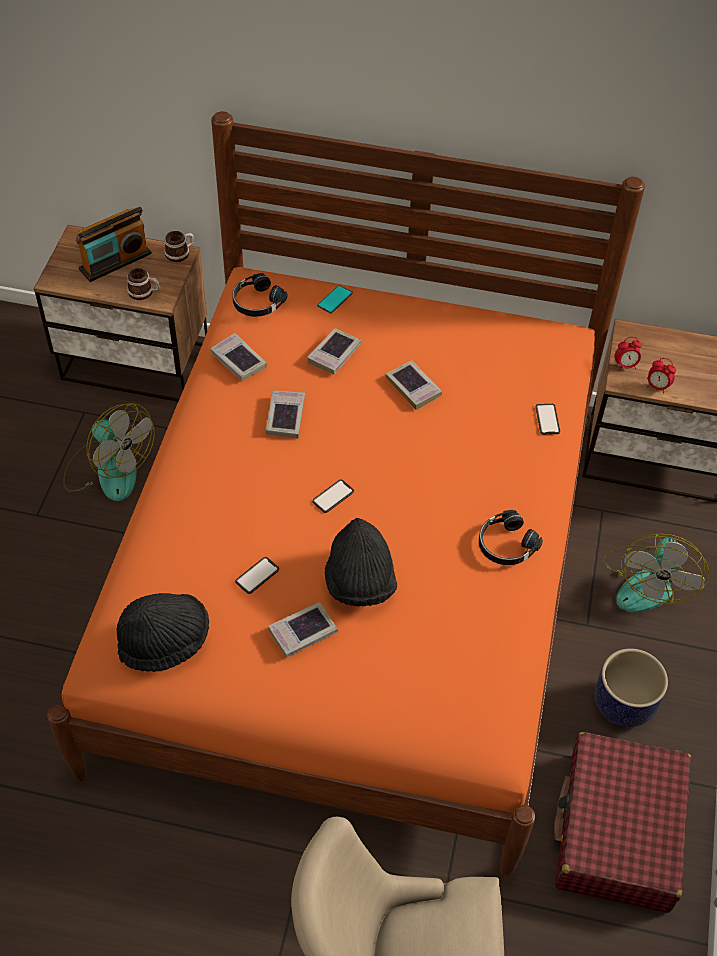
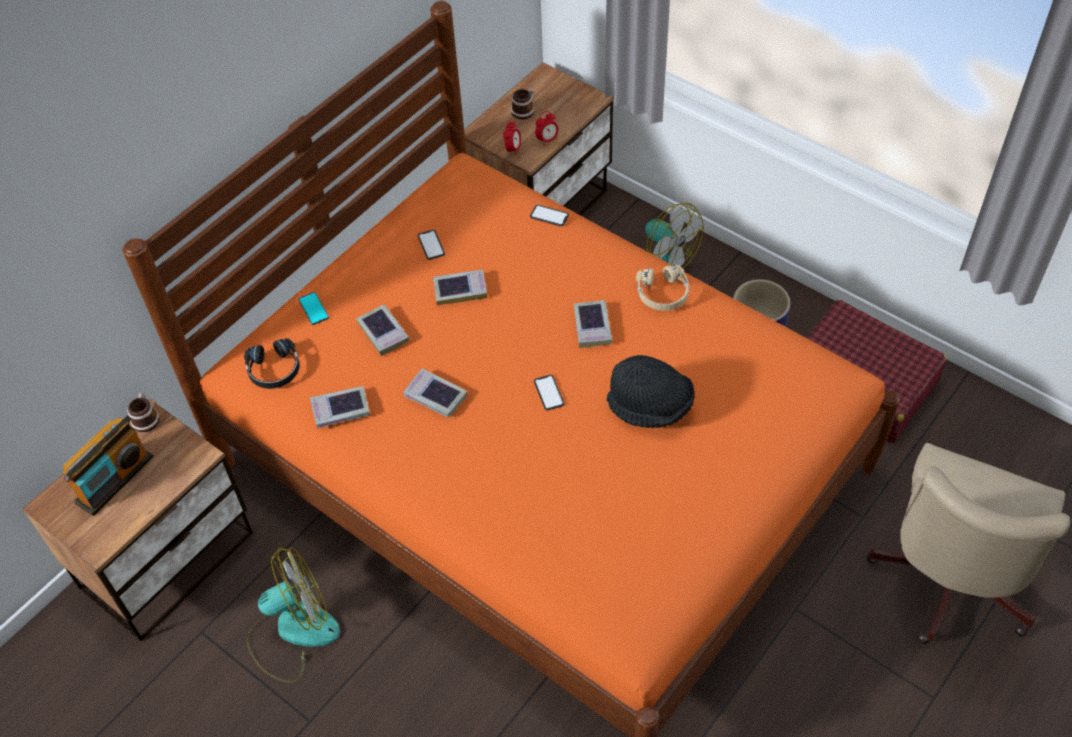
camera: 60 degrees left, 0 degrees up
(115, 261) = (115, 480): radio -> radio turned 45 degrees clockwise
(144, 292) = (179, 467): mug -> mug (524, 110)
(165, 642) = (642, 579): black hat -> none
(257, 575) = (605, 481): phone -> phone (431, 245)
(303, 632) = (682, 467): book -> book (592, 326)
(506, 544) = (663, 294): black headphones -> beige headphones

